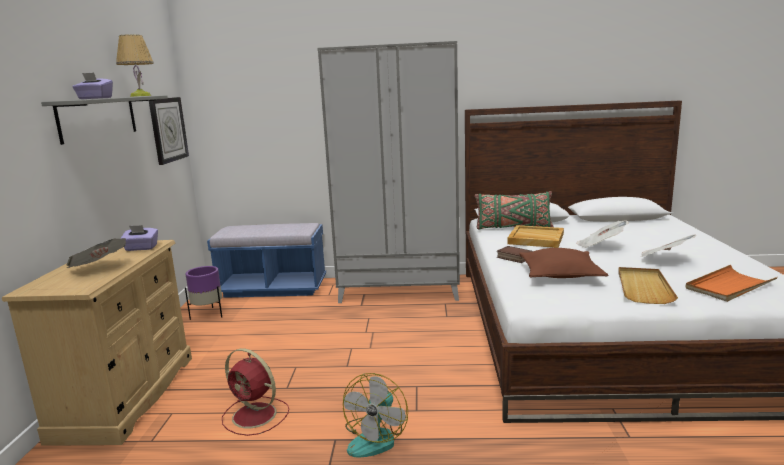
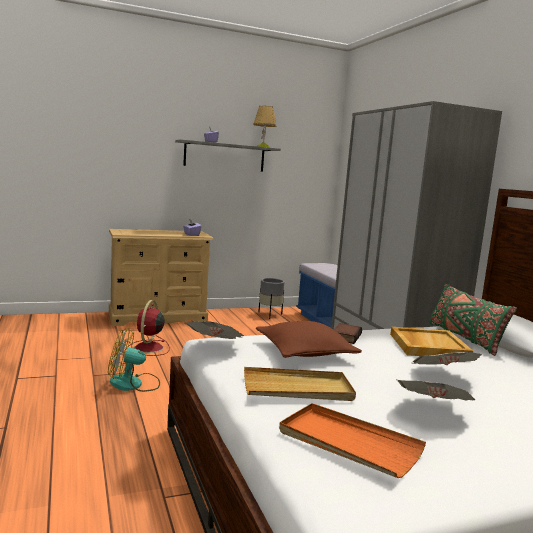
camera: 65 degrees right, 5 degrees down
(99, 268) = (153, 233): newspaper -> newspaper (215, 346)
(168, 129) = (307, 177): wall clock -> none
(208, 314) = (269, 315): purple planter -> grey planter

